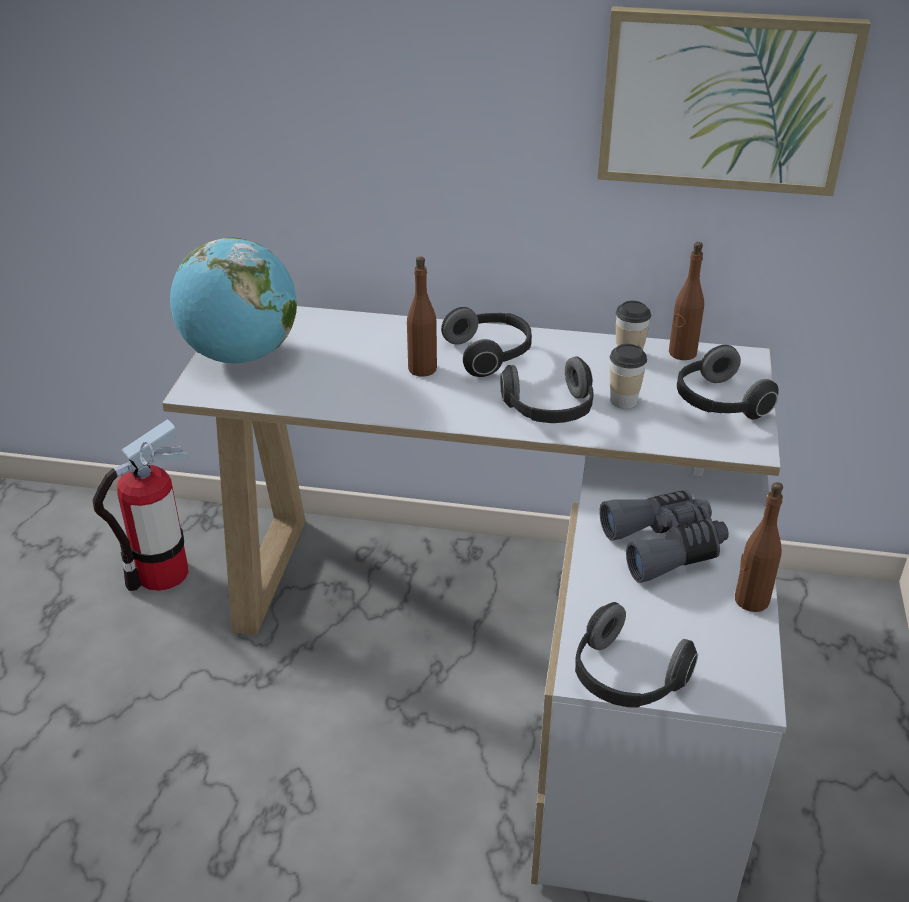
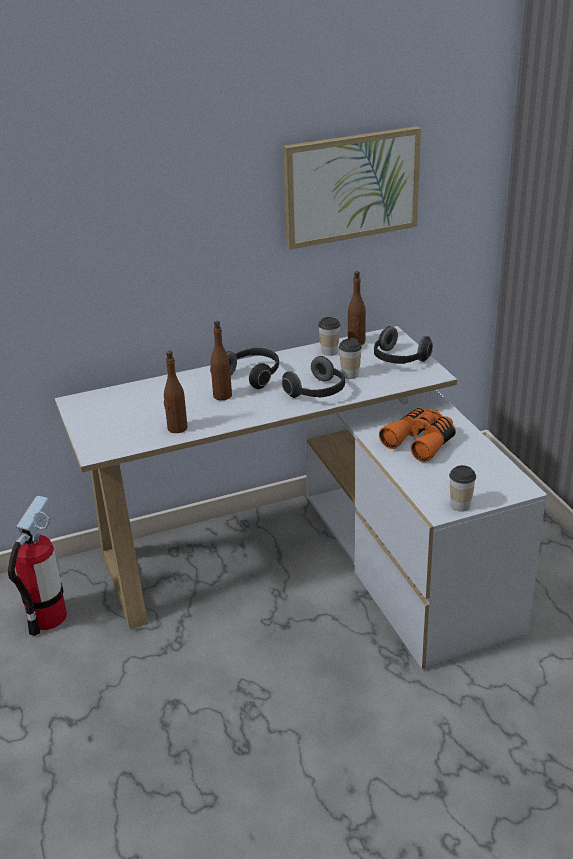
camera: 30 degrees left, 5 degrees down
(241, 355) = (101, 425): globe -> none
(625, 679) = (460, 505): headphones -> cup
(664, 546) = (421, 441): grey binoculars -> orange binoculars
(751, 600) = (484, 449): brown bottle -> brown bottle (177, 428)

